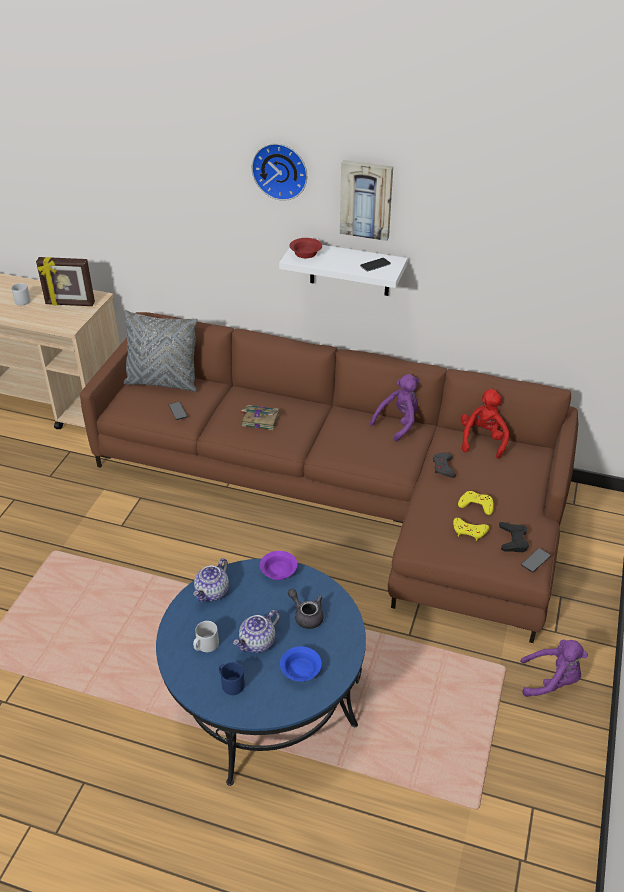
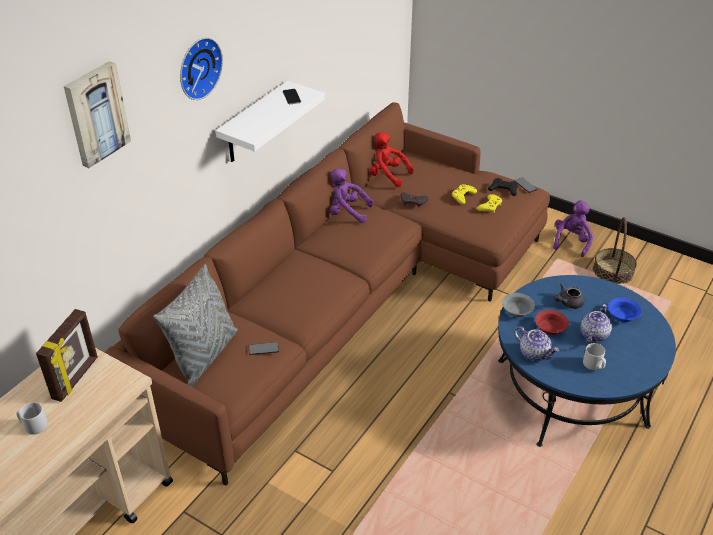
camera: 75 degrees left, 0 degrees up
(231, 684) = (634, 355): blue mug -> none
(257, 643) = (593, 334): teapot -> teapot turned 120 degrees counterclockwise
(259, 419) = (305, 292): book -> none
(279, 572) = (518, 310): purple bowl -> grey bowl
(306, 254) = (249, 128): red bowl -> red bowl (551, 328)
(366, 199) = (258, 48): picture -> picture (95, 114)
(398, 423) = (346, 212): purple plush toy -> purple plush toy turned 45 degrees counterclockwise
(510, 734) = (613, 271): none -> basket

